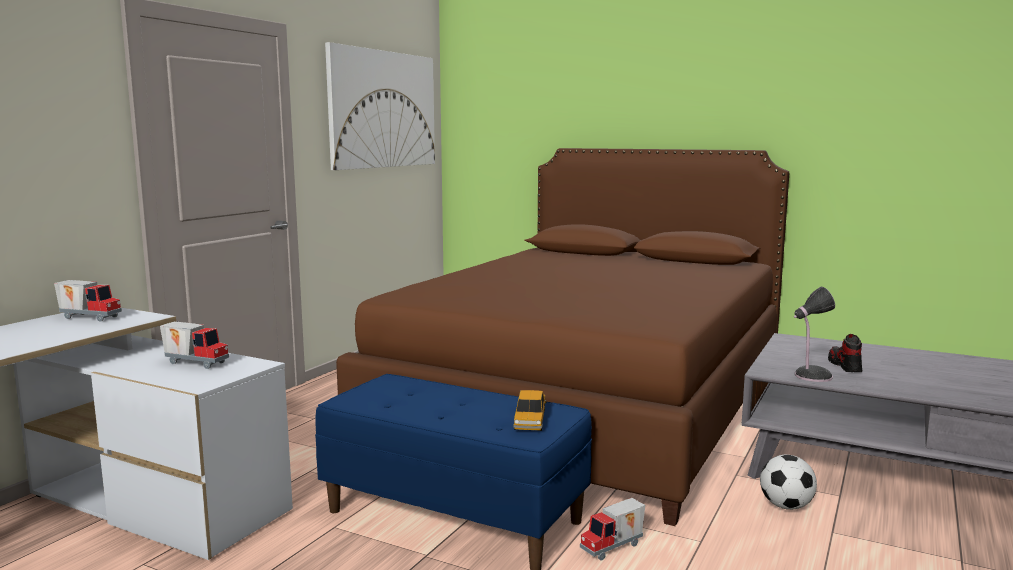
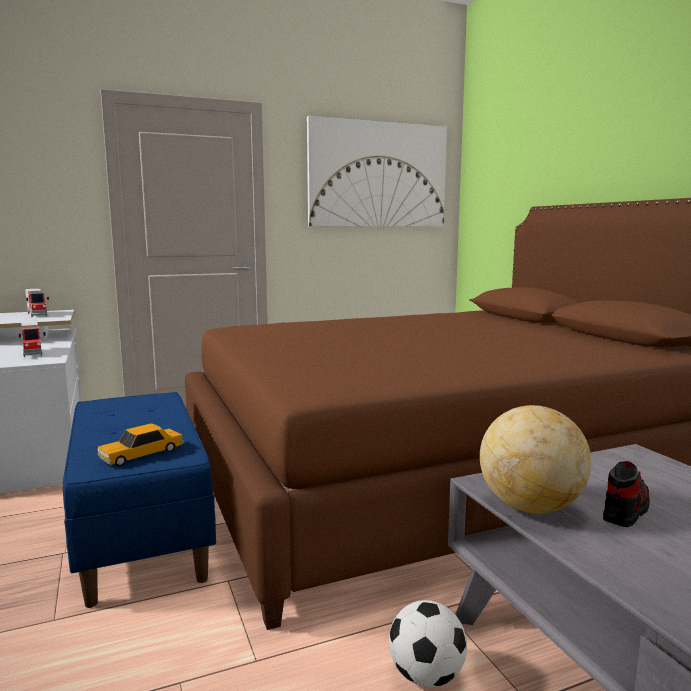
camera: 40 degrees right, 0 degrees up
(613, 548) = (175, 621): toy truck -> none
(810, 376) = (530, 507): table lamp -> globe

